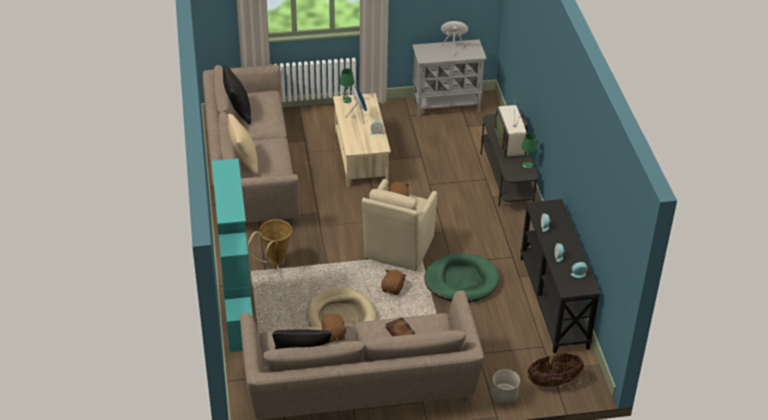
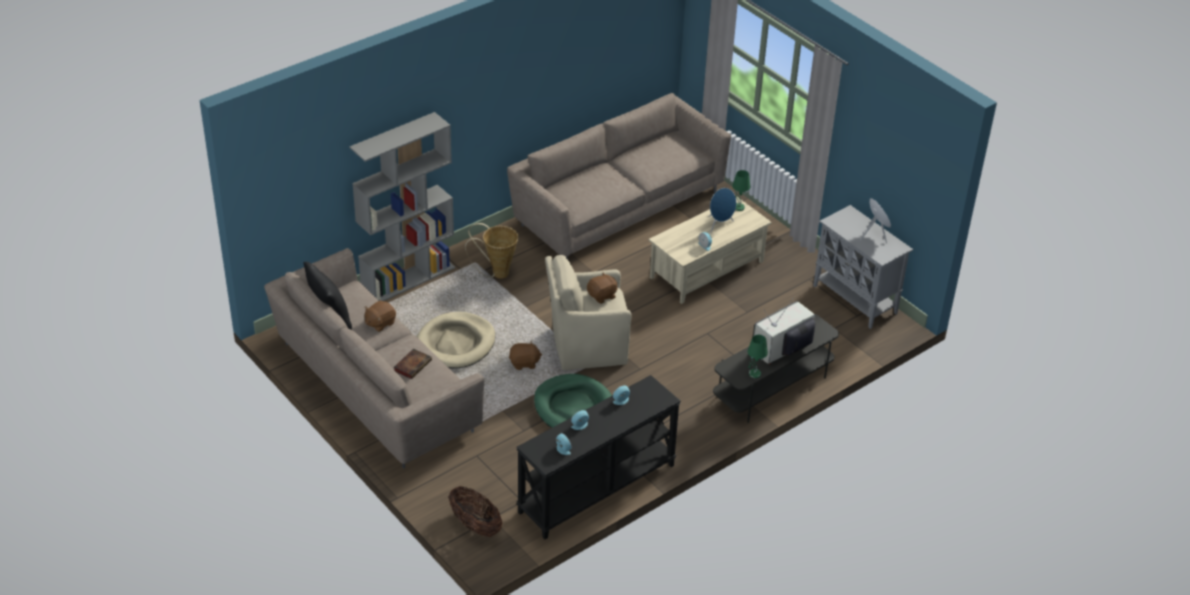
camera: 60 degrees right, 0 degrees up
(238, 112) = (649, 146): black pillow -> none
(238, 317) = (408, 278): turquoise bookcase -> grey bookcase
(244, 162) = (577, 179): beige pillow -> none
(504, 396) = (428, 494): grey planter -> none

